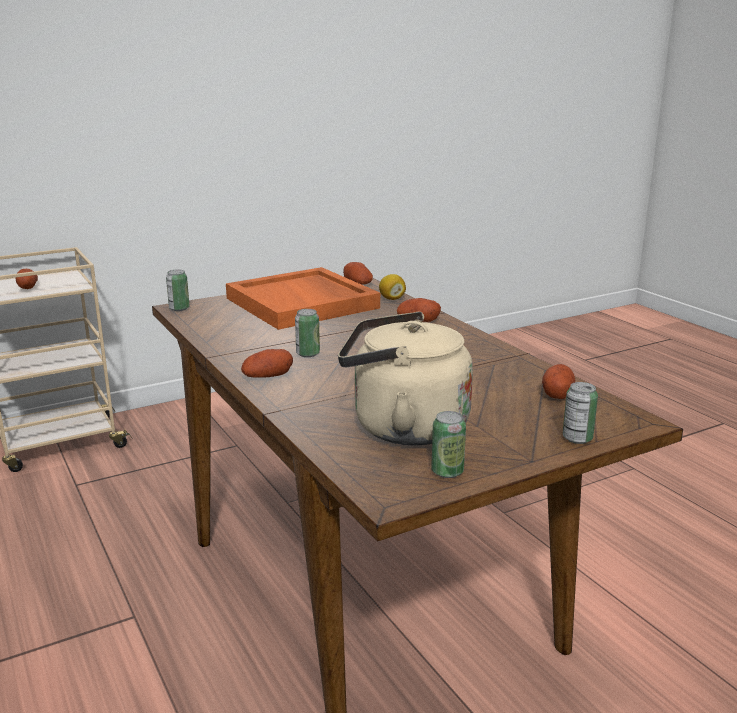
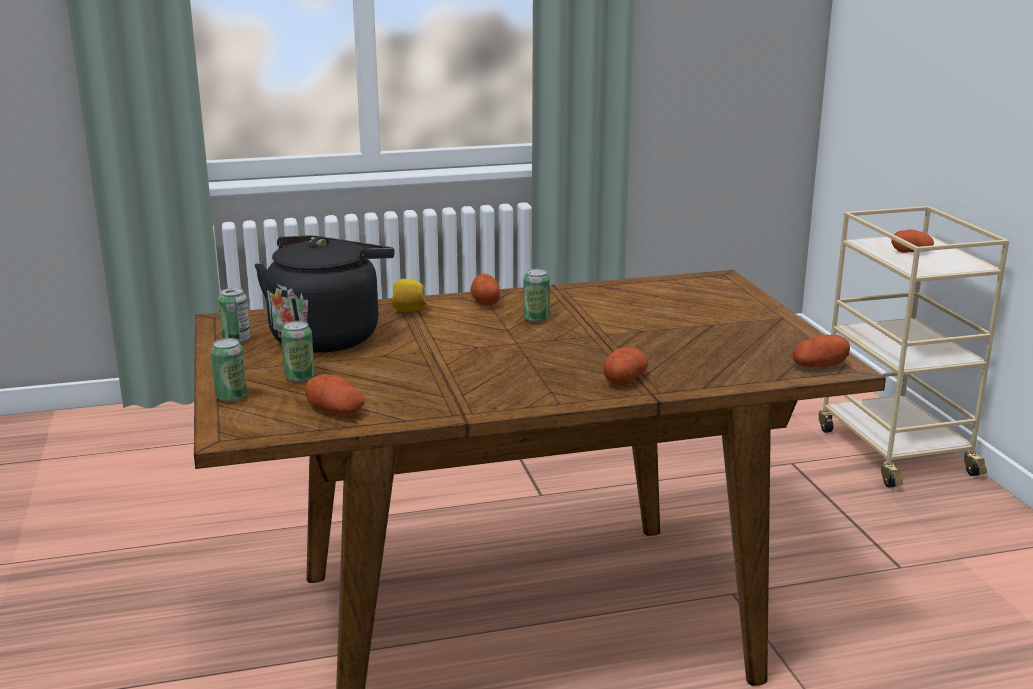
camera: 105 degrees right, 0 degrees up
(179, 308) = (716, 278): can -> can (299, 377)
(303, 303) = (723, 329): orange tray -> none
(391, 298) = (733, 377): lemon -> lemon (408, 310)
(402, 427) = (328, 336): beige kettle -> black kettle

